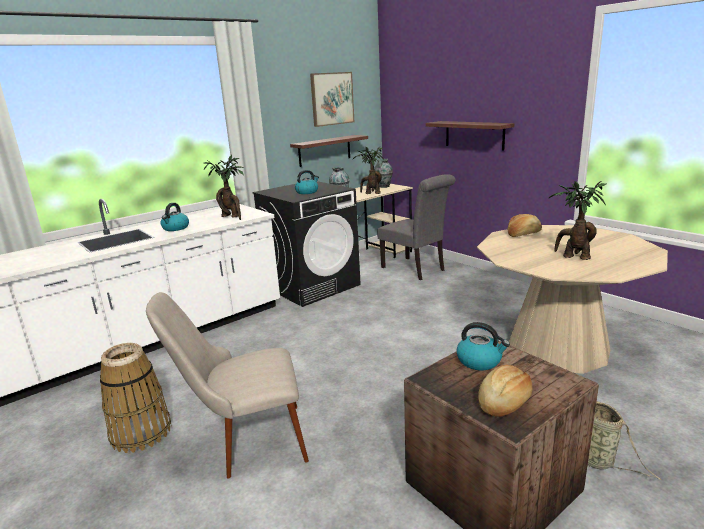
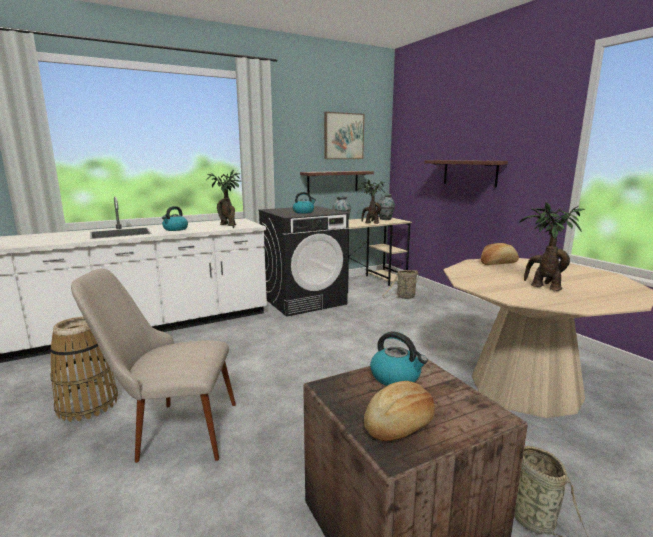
camera: 10 degrees right, 5 degrees down
(416, 269) = (404, 297): grey chair -> basket

